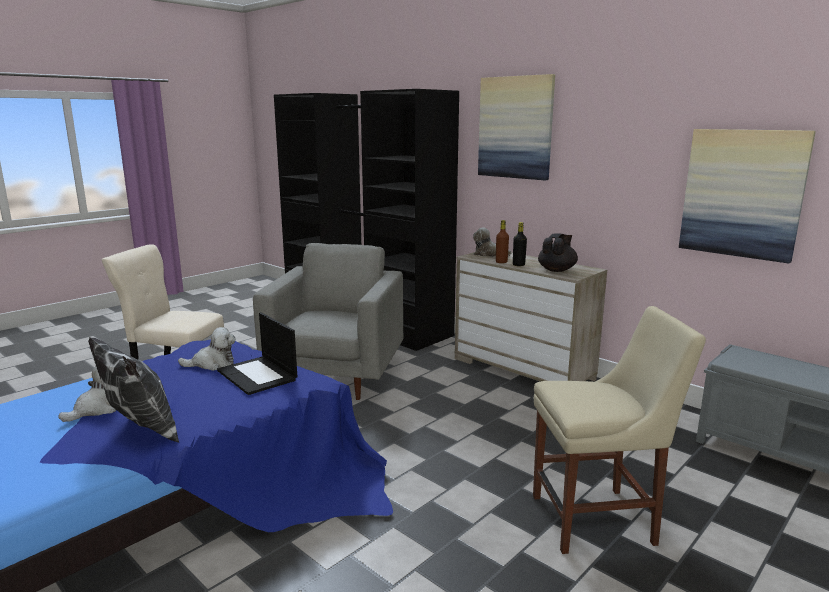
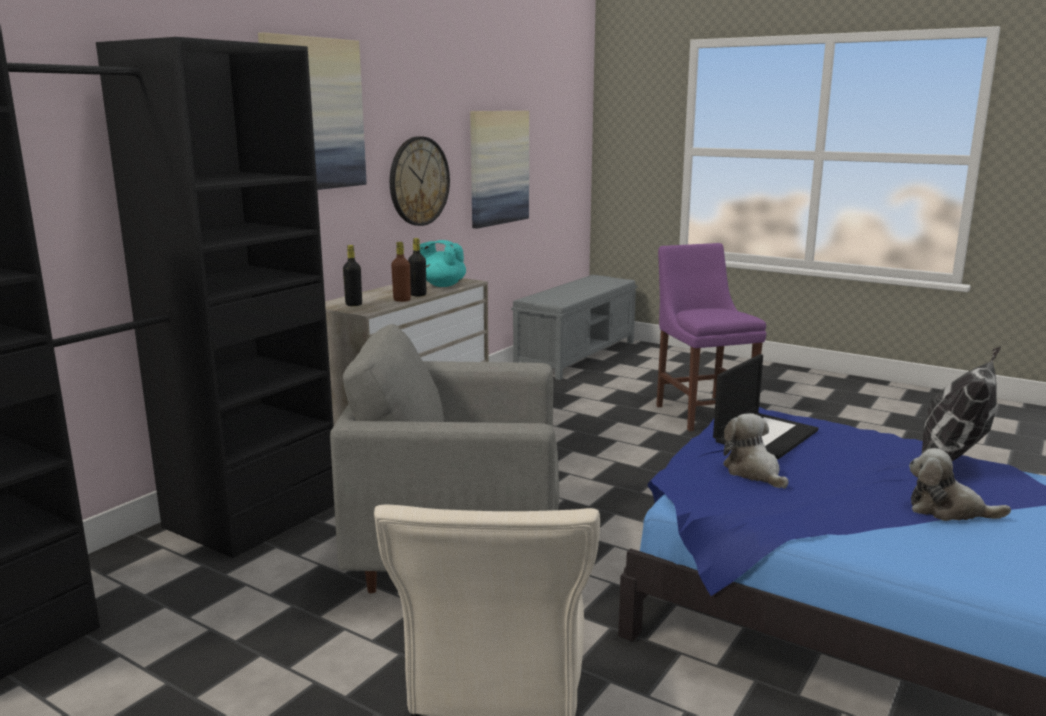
camera: 100 degrees left, 0 degrees up
(489, 254) = (354, 304): plush toy -> black bottle
(557, 270) = (442, 285): black teapot -> turquoise teapot
(598, 519) = (701, 413): beige chair -> purple chair
(611, 188) = (419, 181): none -> wall clock

